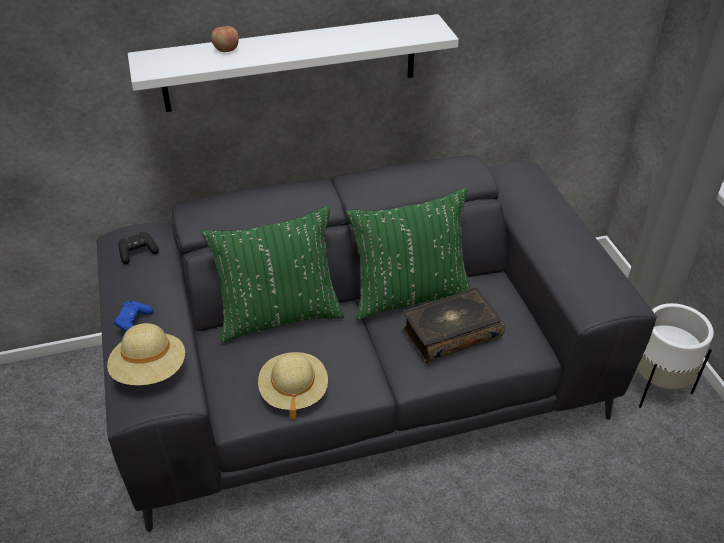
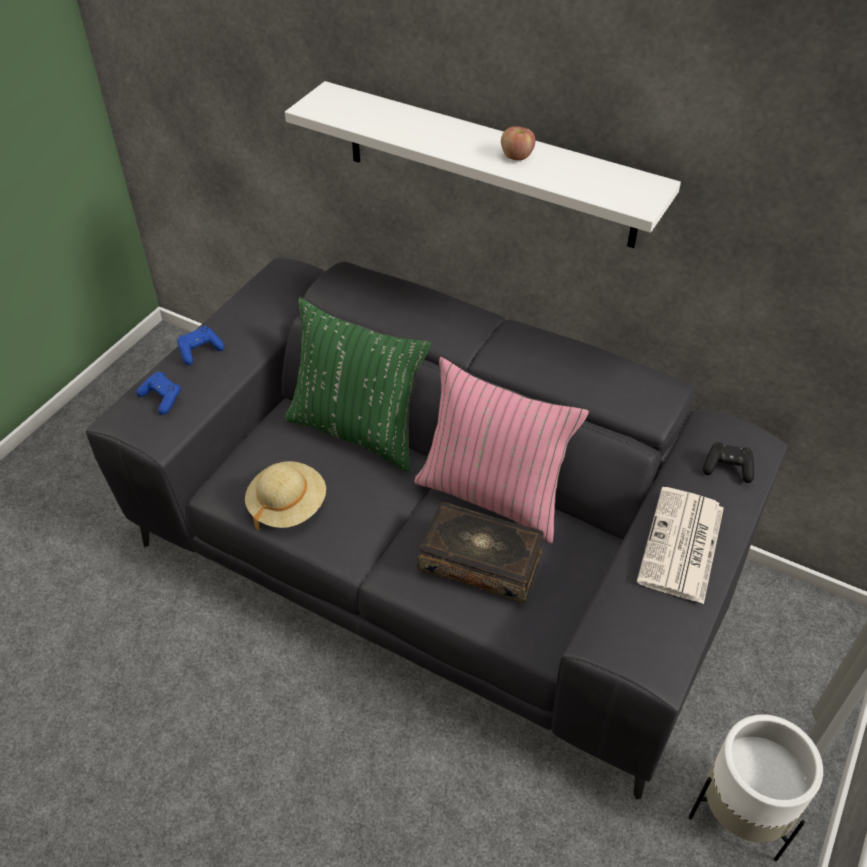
camera: 45 degrees right, 5 degrees up
(138, 253) = (277, 291): black game controller -> black game controller (727, 468)
(150, 371) = (162, 398): beige hat -> blue game controller
(226, 50) = (404, 118): apple -> apple (516, 156)
(409, 296) = (493, 495): green pillow -> pink pillow
(564, 238) = (682, 546): none -> newspaper

